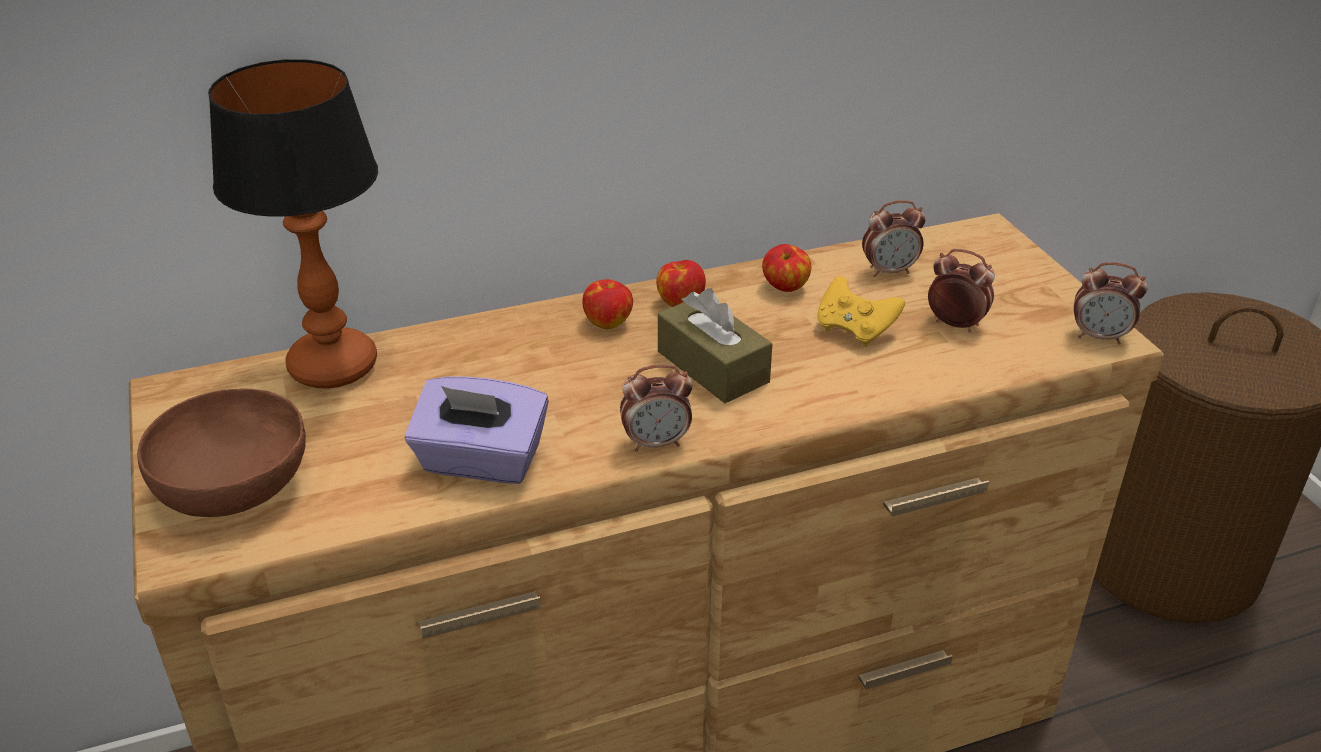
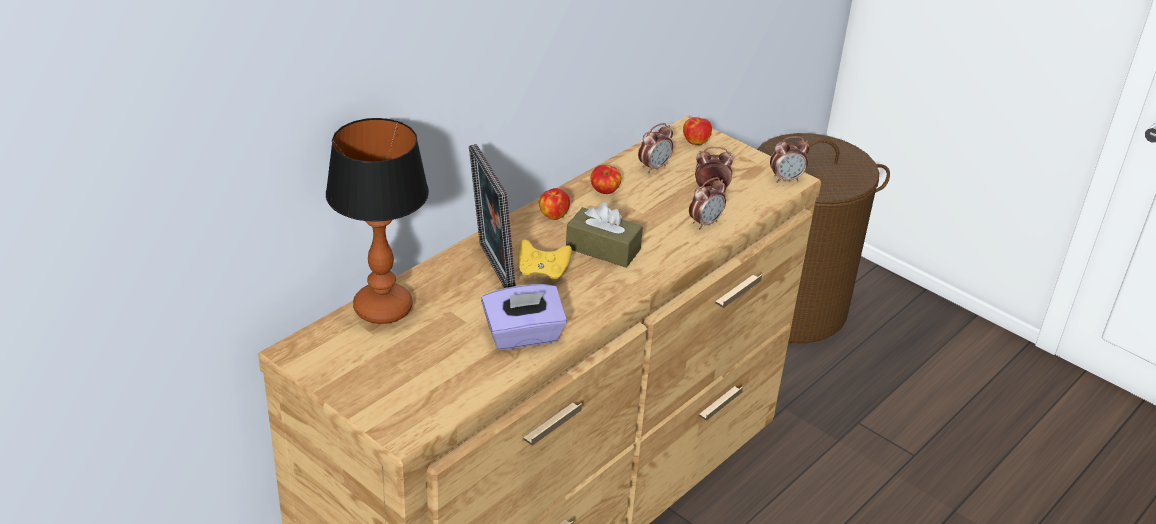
camera: 30 degrees left, 0 degrees up
(235, 486) = (396, 390): brown bowl -> none
(526, 353) = (491, 269): none -> picture frame
(608, 322) = (522, 238): apple -> apple (695, 141)
(656, 443) = (608, 299): alarm clock -> alarm clock (705, 223)
(855, 330) = (661, 207): yellow game controller -> yellow game controller (542, 272)

